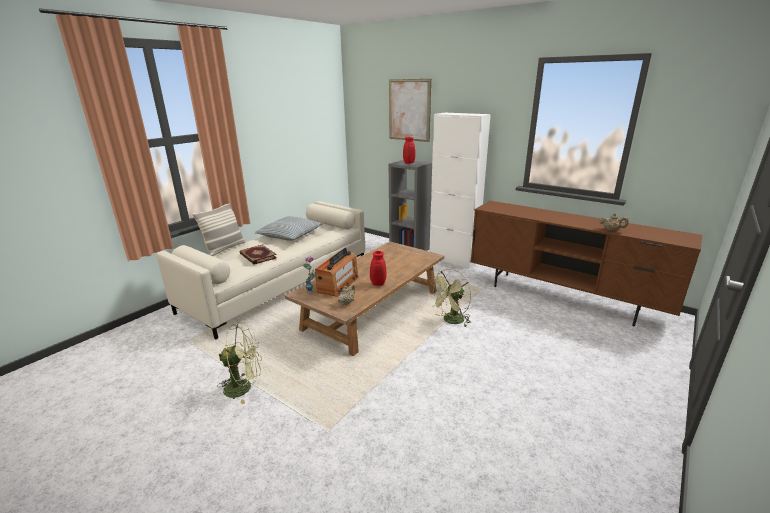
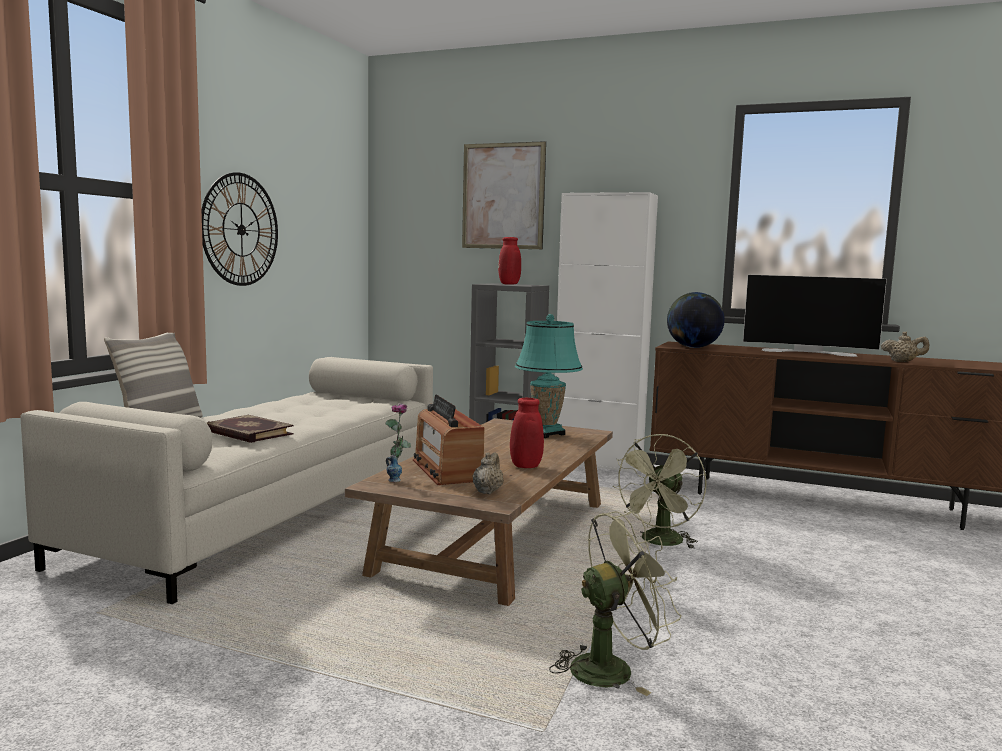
camera: 15 degrees left, 15 degrees down
(244, 387) = (294, 679): green fan -> green fan (612, 668)
(265, 143) = (241, 229): none -> wall clock
(290, 235) = (292, 408): pillow -> none
(338, 284) = (446, 470): radio -> radio turned 150 degrees clockwise
(407, 256) = (546, 434): none -> turquoise table lamp
(496, 209) = (693, 347): none -> globe
(563, 215) = (809, 352): none -> television

